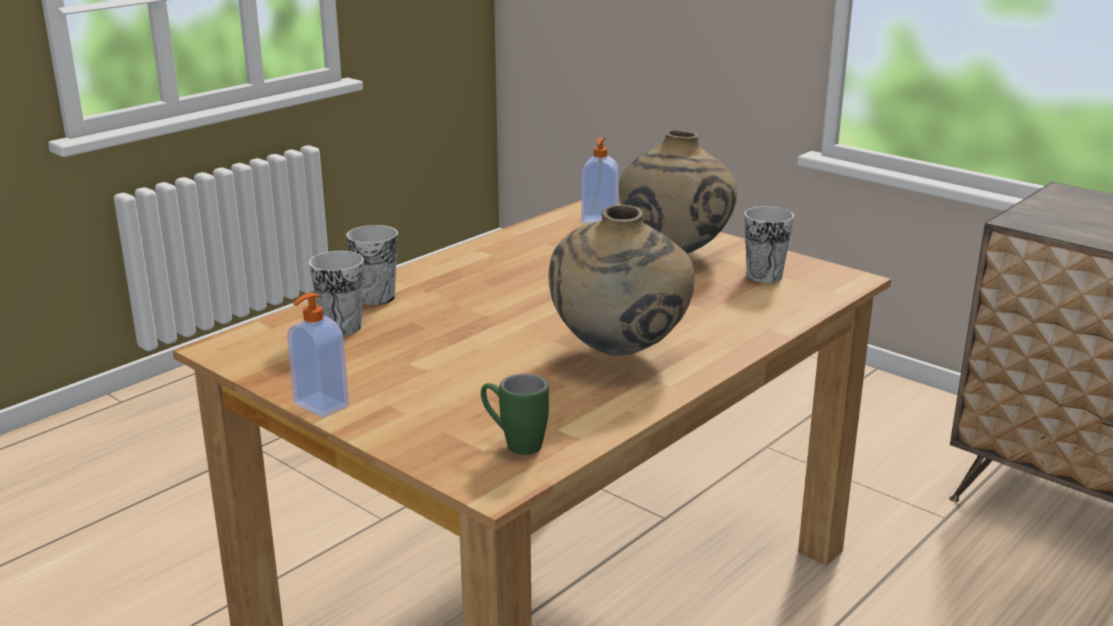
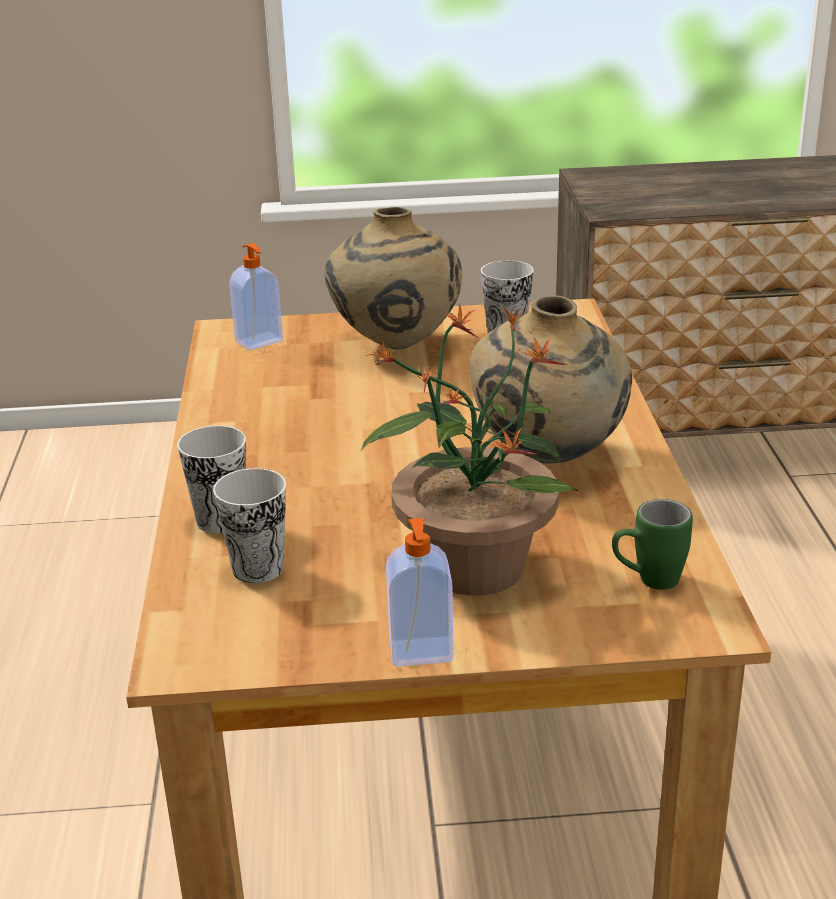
camera: 45 degrees left, 5 degrees up
(442, 382) = (474, 565): none -> potted plant

